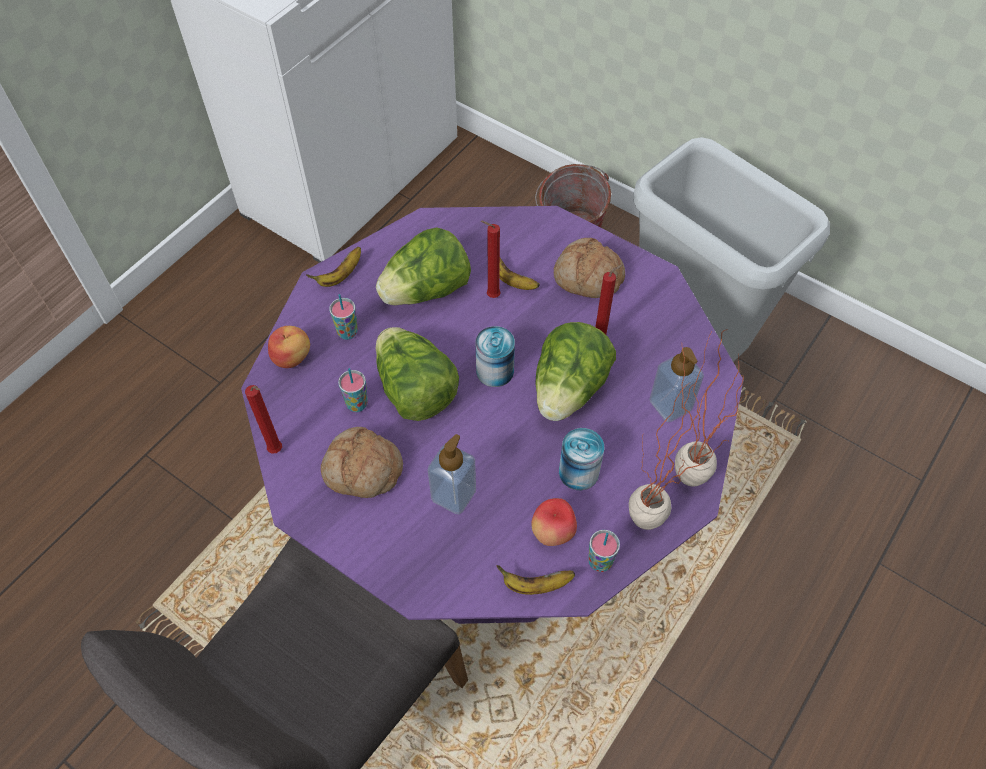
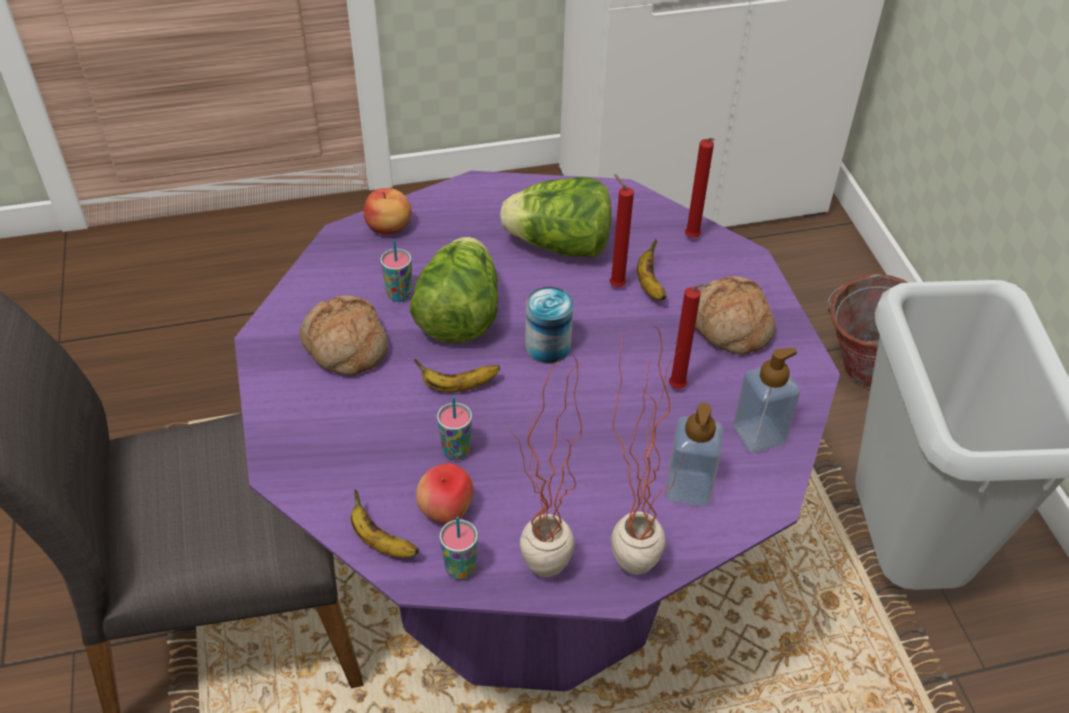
camera: 40 degrees right, 10 degrees down
(277, 451) = (298, 287): red candle -> red candle (692, 239)
(340, 276) = (498, 191): banana -> banana (458, 386)
(347, 332) = (455, 236): cup -> cup (456, 451)
(453, 495) = (396, 418): soap dispenser -> soap dispenser (758, 434)
(569, 390) = (600, 407): lettuce -> none
(578, 472) = (529, 480): can -> none

